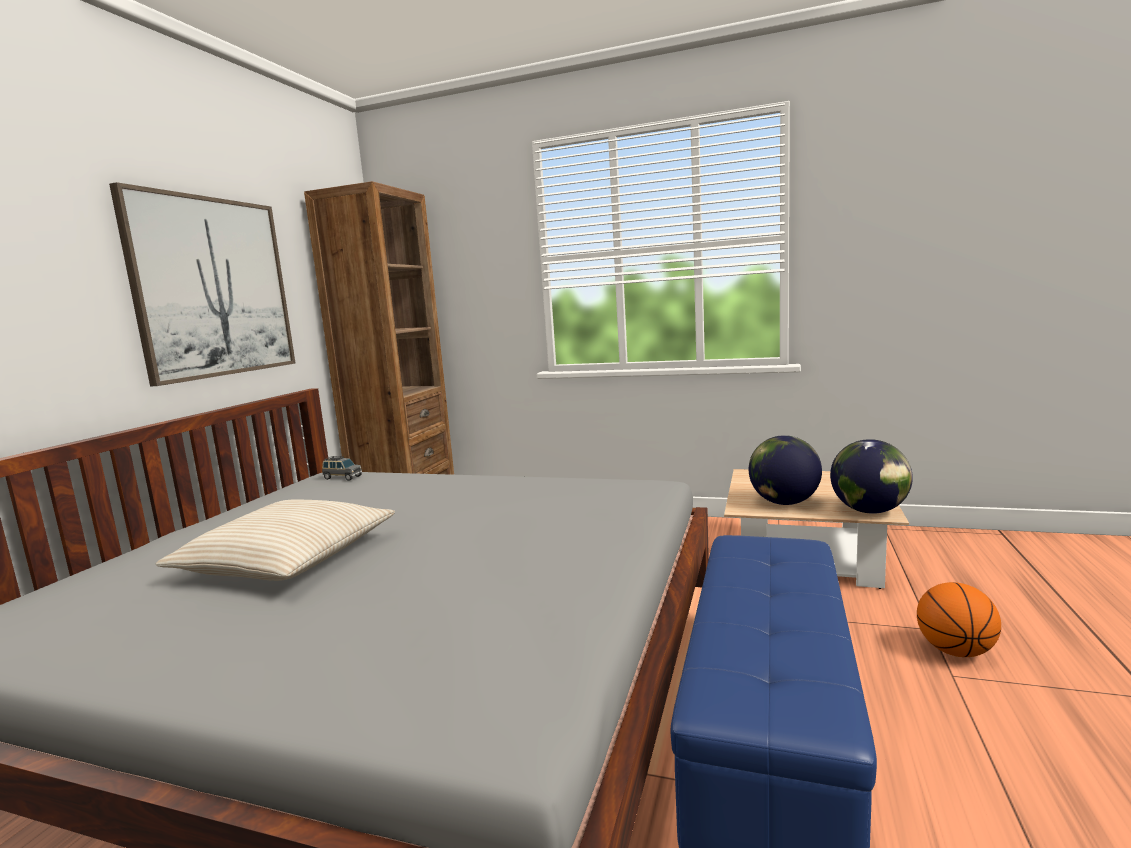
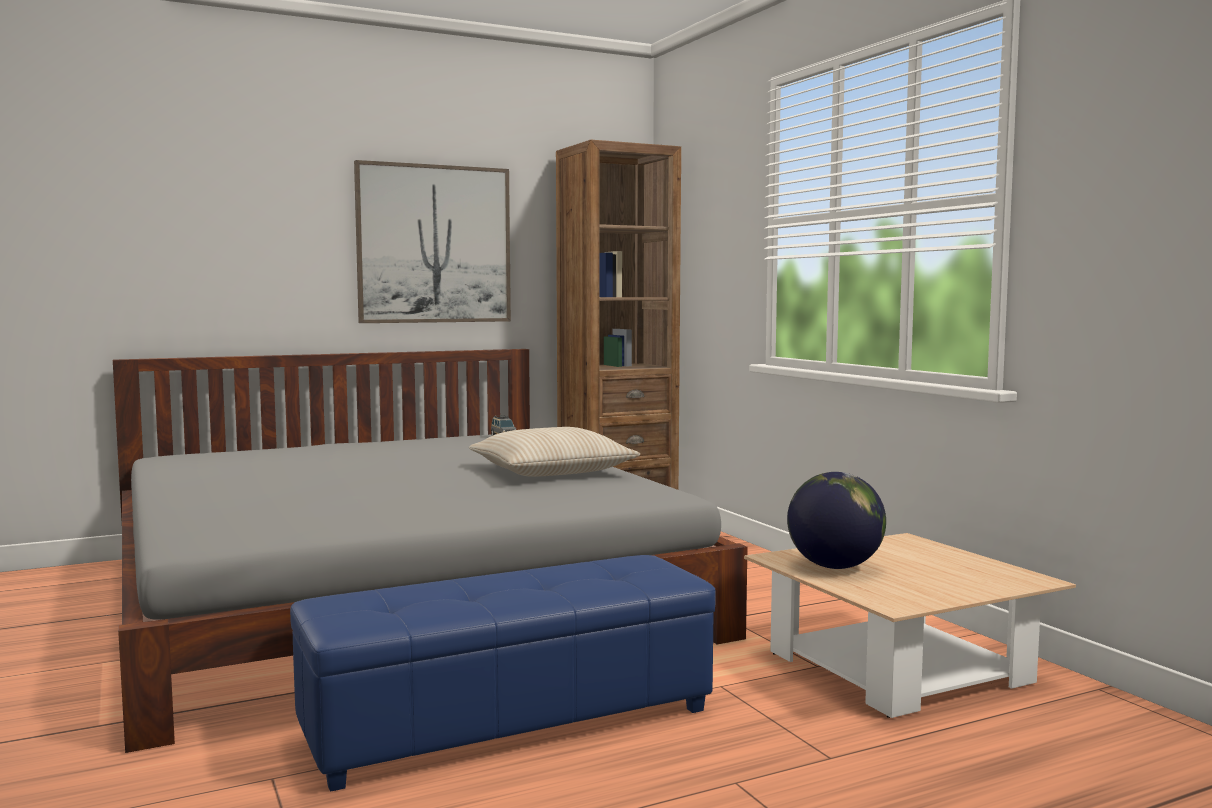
camera: 45 degrees right, 5 degrees down
(287, 560) = (335, 468): beige pillow -> beige pillow (551, 471)
(869, 511) = (892, 599): globe -> none
(955, 651) = (797, 777): basketball -> none

